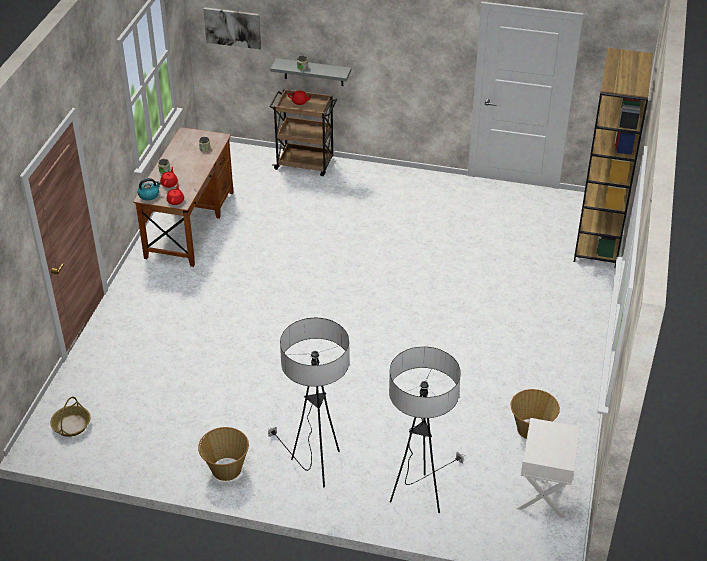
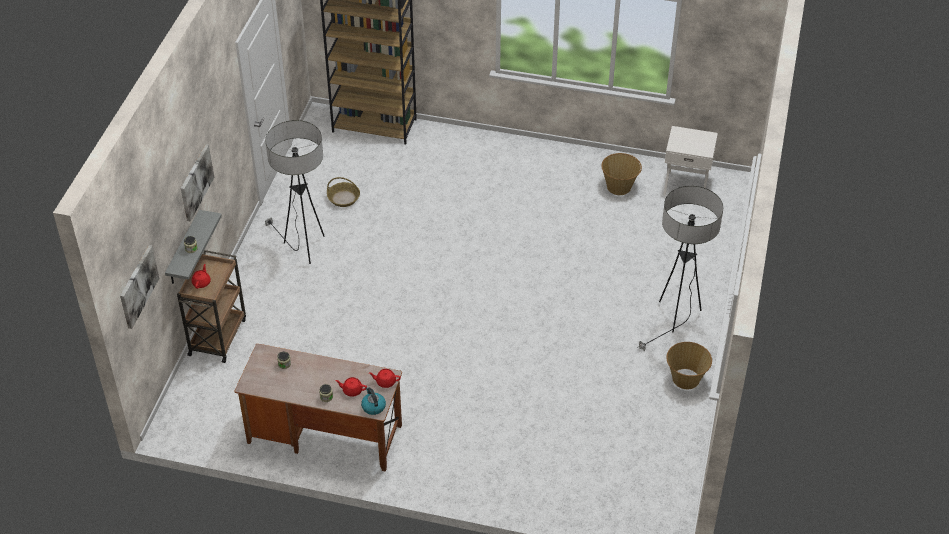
camera: 90 degrees left, 5 degrees up
(71, 425) = (645, 503): basket -> basket (344, 198)
(355, 43) = (196, 182): none -> picture
(419, 497) = (699, 255): floor lamp -> floor lamp (304, 249)

